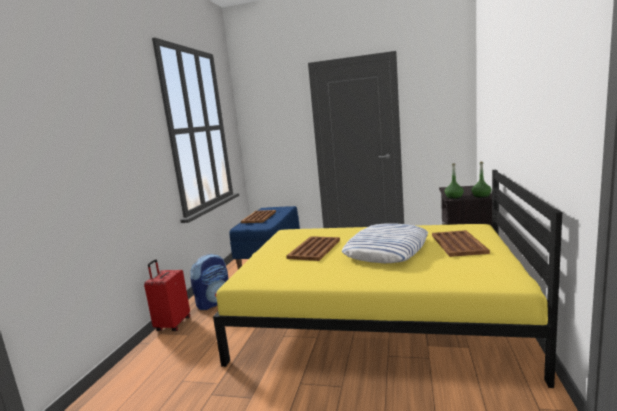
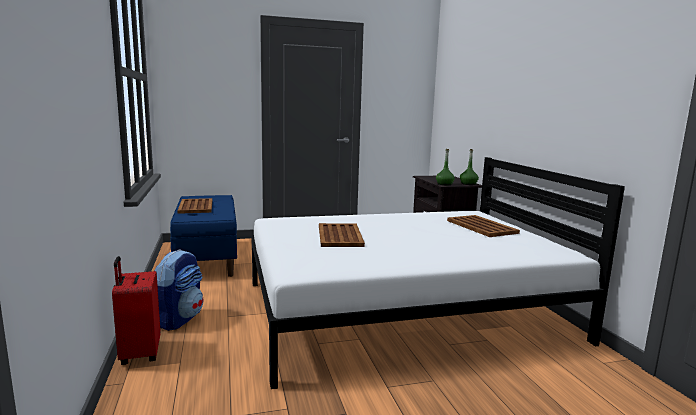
camera: 30 degrees left, 0 degrees up
(377, 317) = (404, 310): yellow bed -> white bed
(387, 250) = (422, 234): pillow -> none

